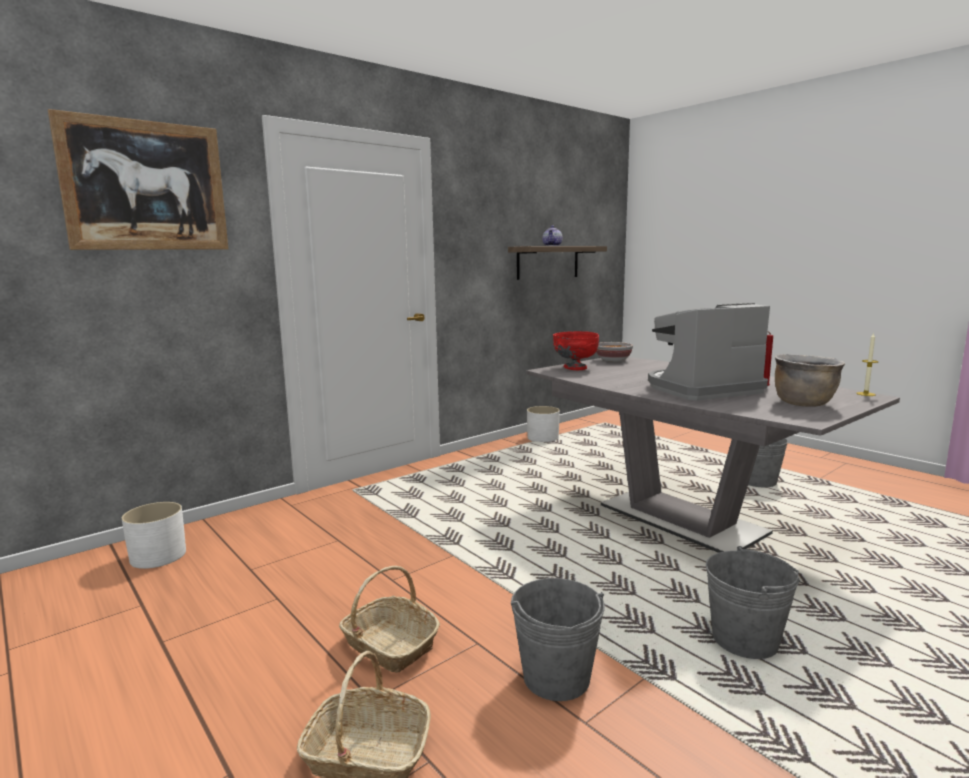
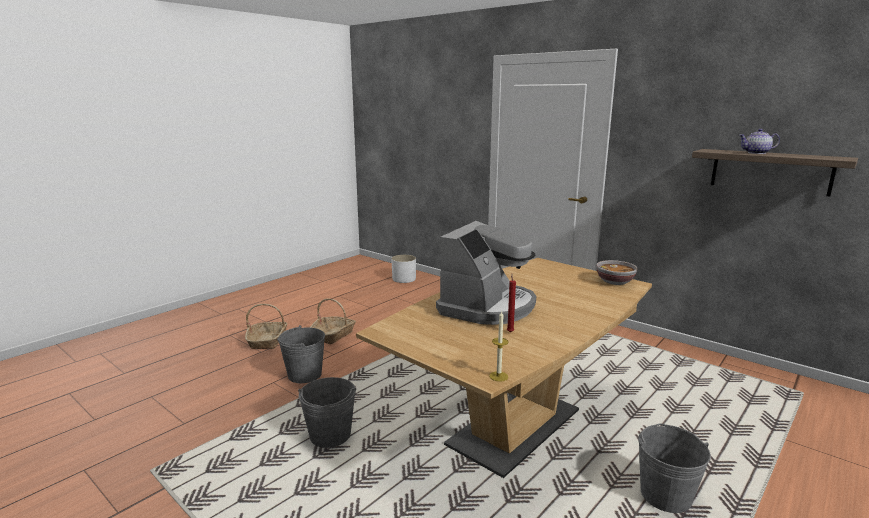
camera: 80 degrees right, 5 degrees up
(146, 186) = (439, 103): picture -> none
(543, 438) = (689, 357): white planter -> none
(575, 368) = (556, 270): red bowl -> none
(681, 520) = (514, 427): grey dining table -> brown dining table
(701, 389) = (488, 307): coffee machine -> coffee machine turned 60 degrees clockwise
(804, 403) = (442, 339): brown cooking pot -> none

